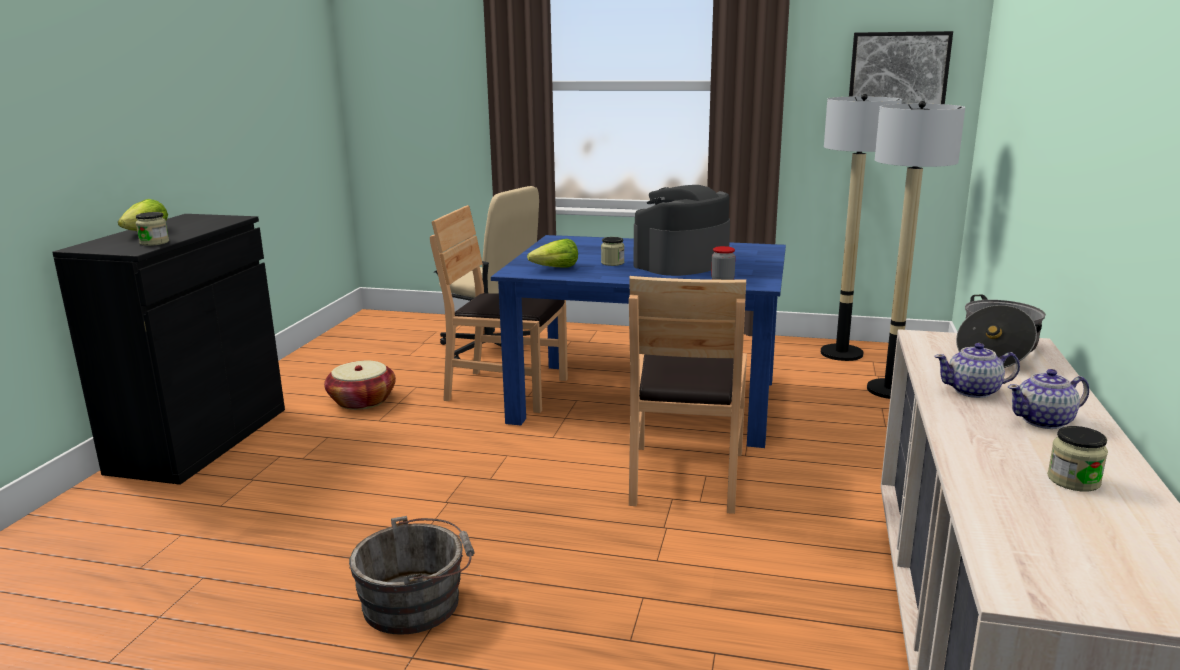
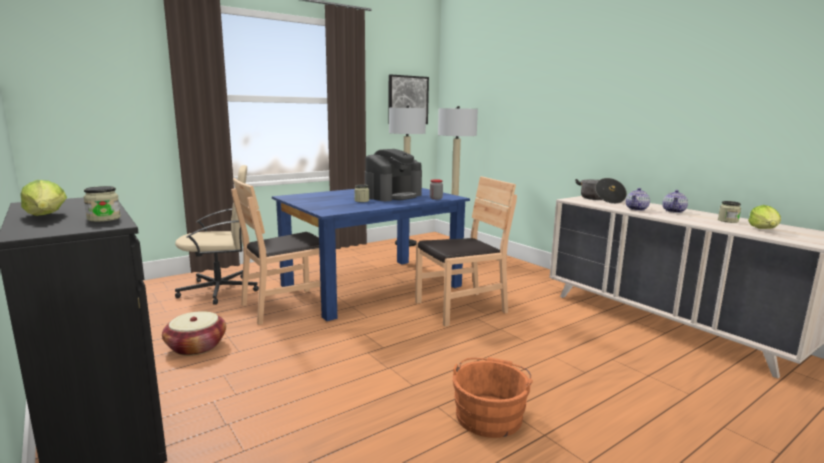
camera: 50 degrees left, 5 degrees down
(417, 603) = (489, 414): grey bucket -> orange bucket
(556, 268) = (343, 207): lettuce -> lettuce (764, 229)
(681, 263) = (393, 196): coffee machine -> coffee machine turned 135 degrees counterclockwise
(685, 476) = (461, 308): brown chair -> brown chair turned 75 degrees counterclockwise

